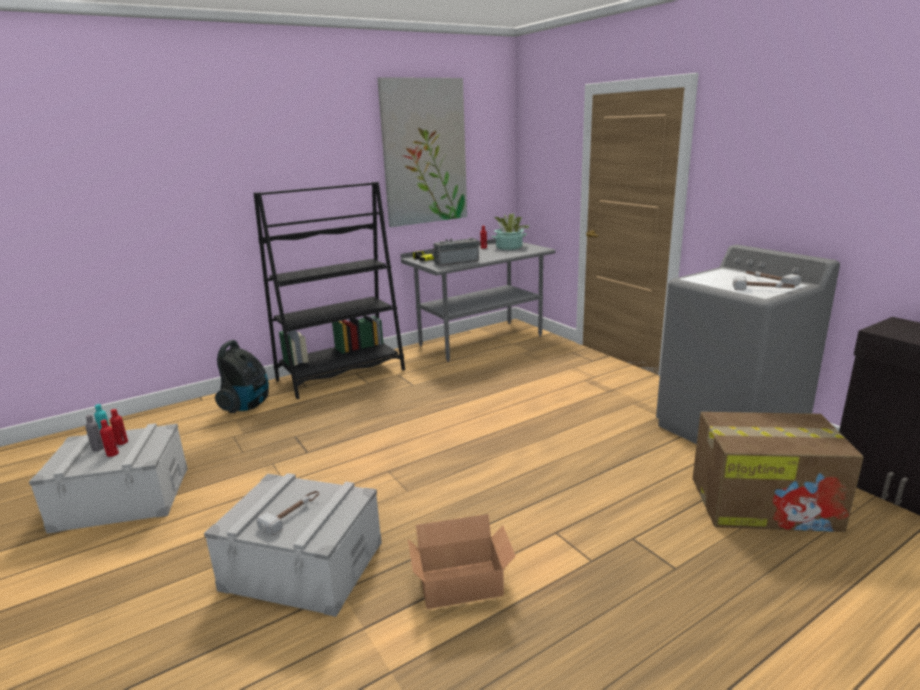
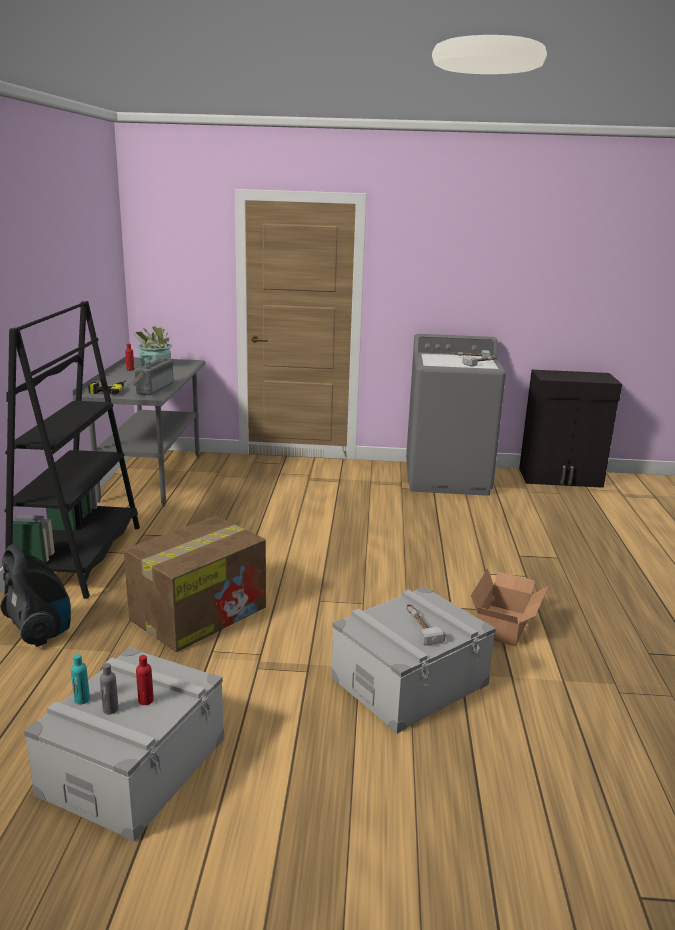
camera: 55 degrees left, 0 degrees up
(122, 442) = (121, 690): red bottle -> none
(424, 152) = (76, 260): picture -> none
(765, 503) = (530, 509): cardboard box -> cardboard box (200, 612)

